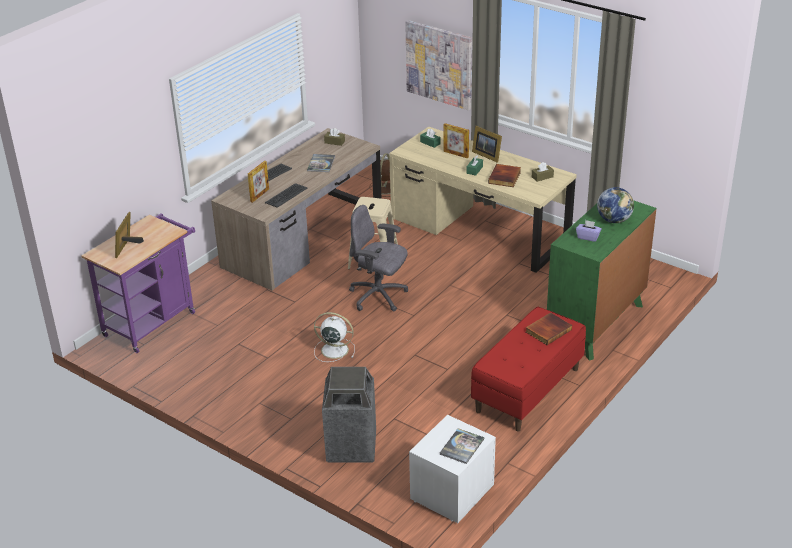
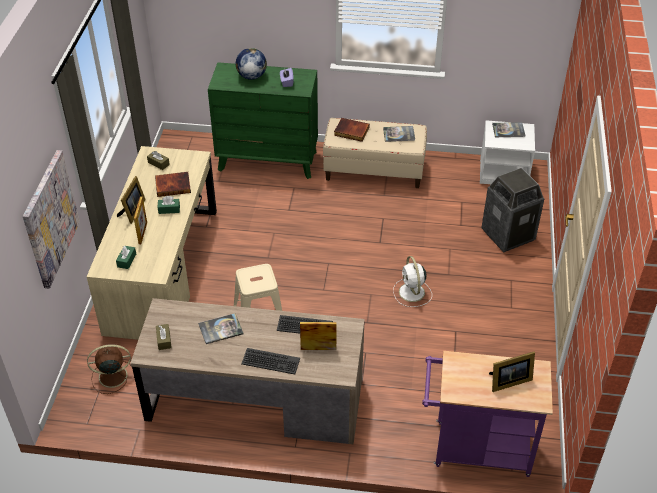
camera: 120 degrees left, 10 degrees up
(379, 296) = (317, 296): grey office chair -> none
(519, 361) = (399, 134): none -> book
(528, 390) = (374, 171): red bench -> beige bench

